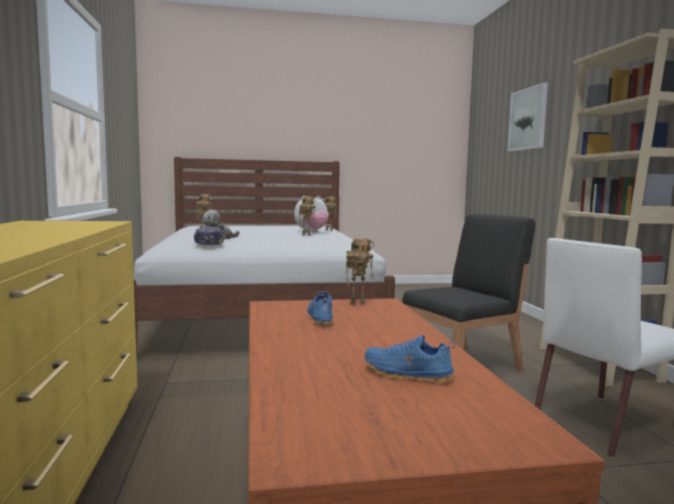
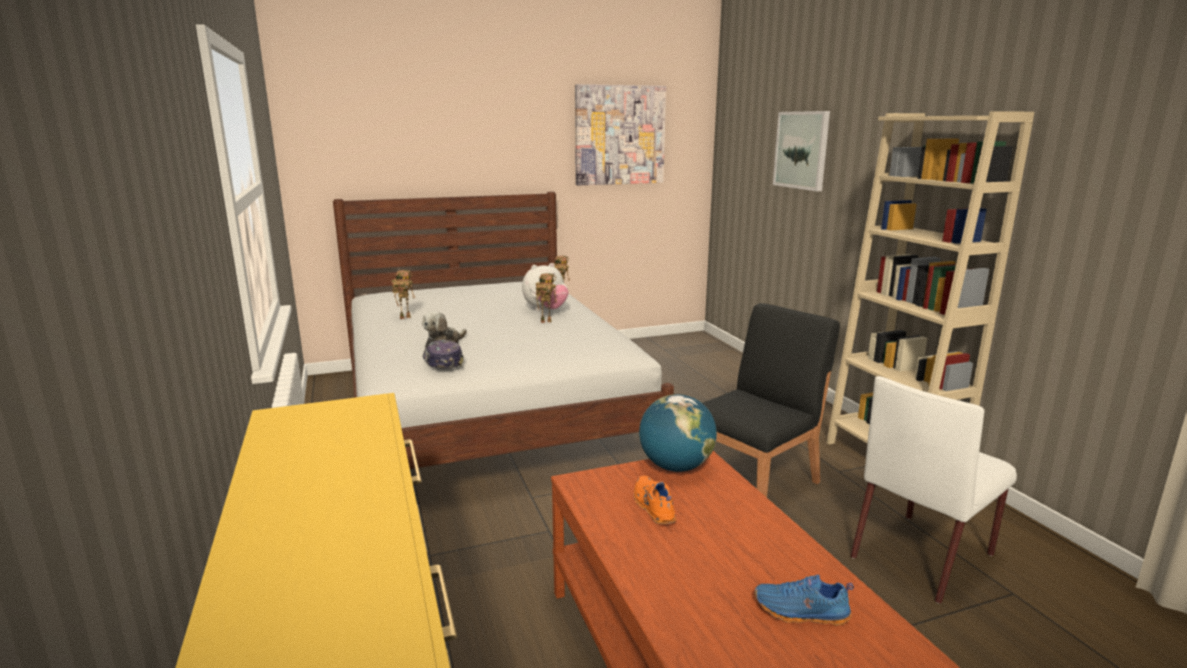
camera: 10 degrees left, 10 degrees up
(319, 318) = (652, 507): blue shoe -> orange shoe
(358, 303) = (676, 467): toy robot -> globe
(392, 122) = (619, 135): none -> picture

